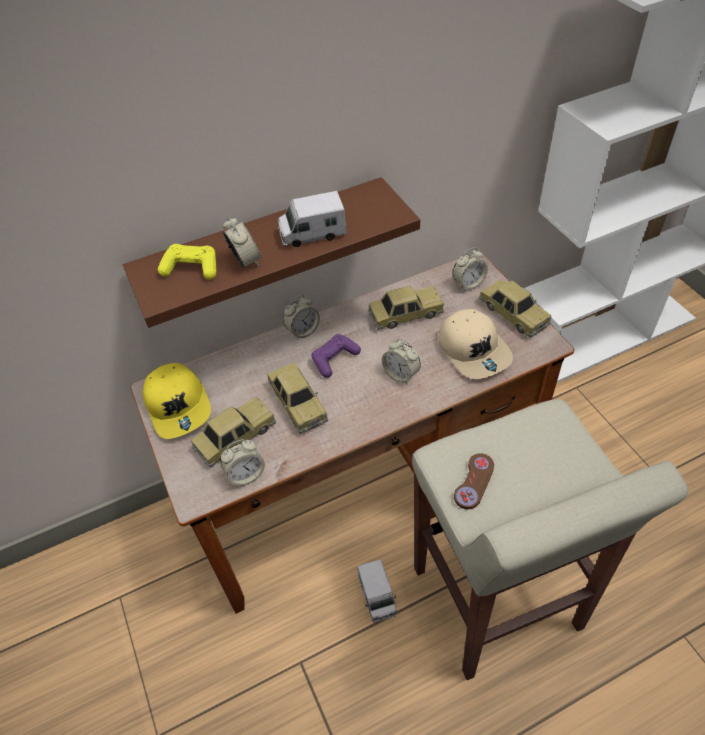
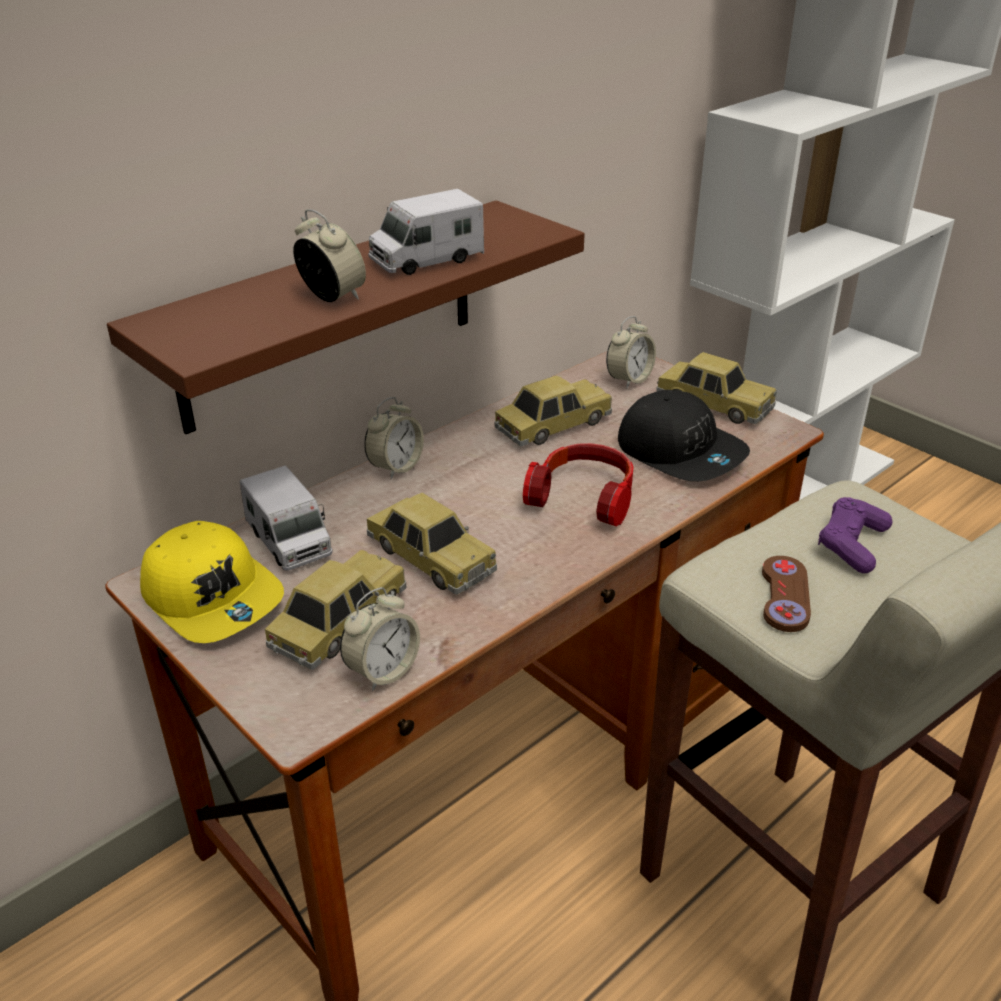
camera: 20 degrees left, 15 degrees down
(191, 268) = (240, 314): yellow game controller -> none
(334, 359) = (466, 494): purple game controller -> purple game controller (852, 544)
(377, 596) = (593, 934): toy truck -> toy truck (289, 541)
(401, 374) = (584, 496): alarm clock -> headphones
(474, 350) = (681, 452): beige cap -> black cap

